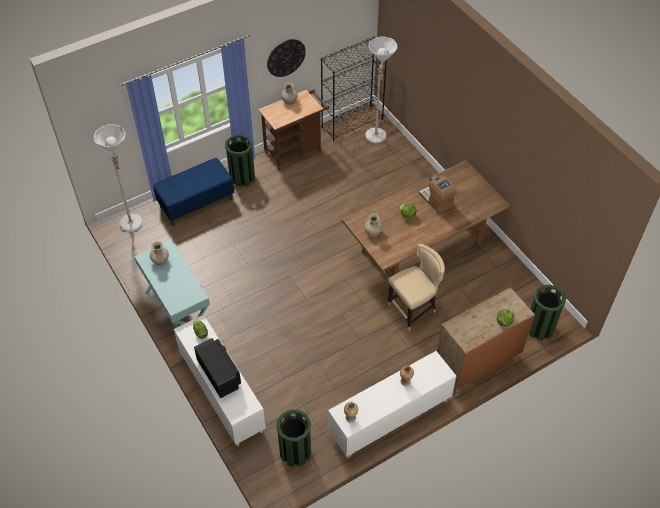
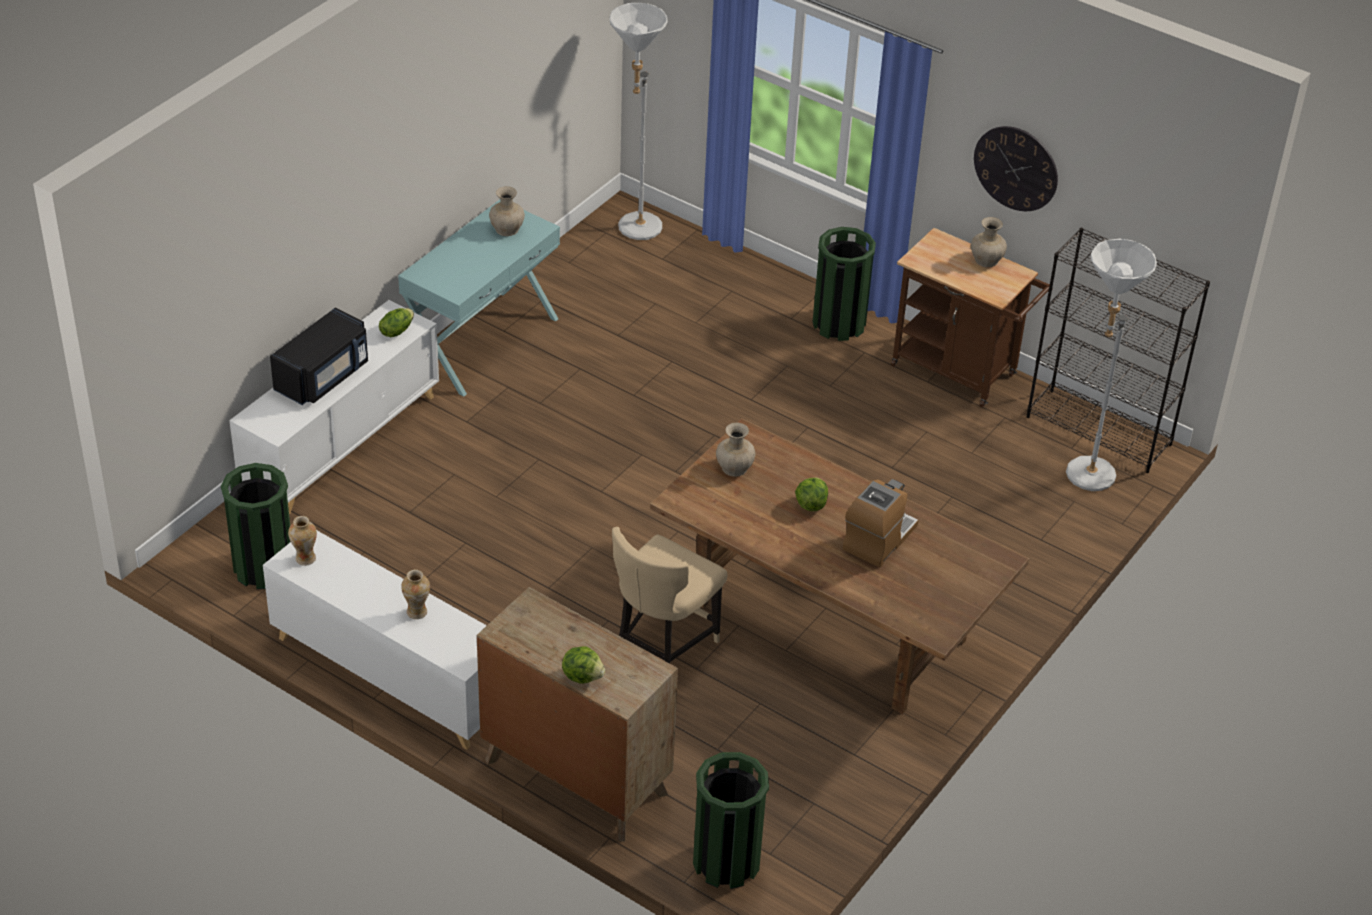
camera: 65 degrees right, 10 degrees down
(196, 202) = (738, 286): blue bench -> none
(413, 309) = (662, 647): beige chair -> beige chair turned 90 degrees clockwise

